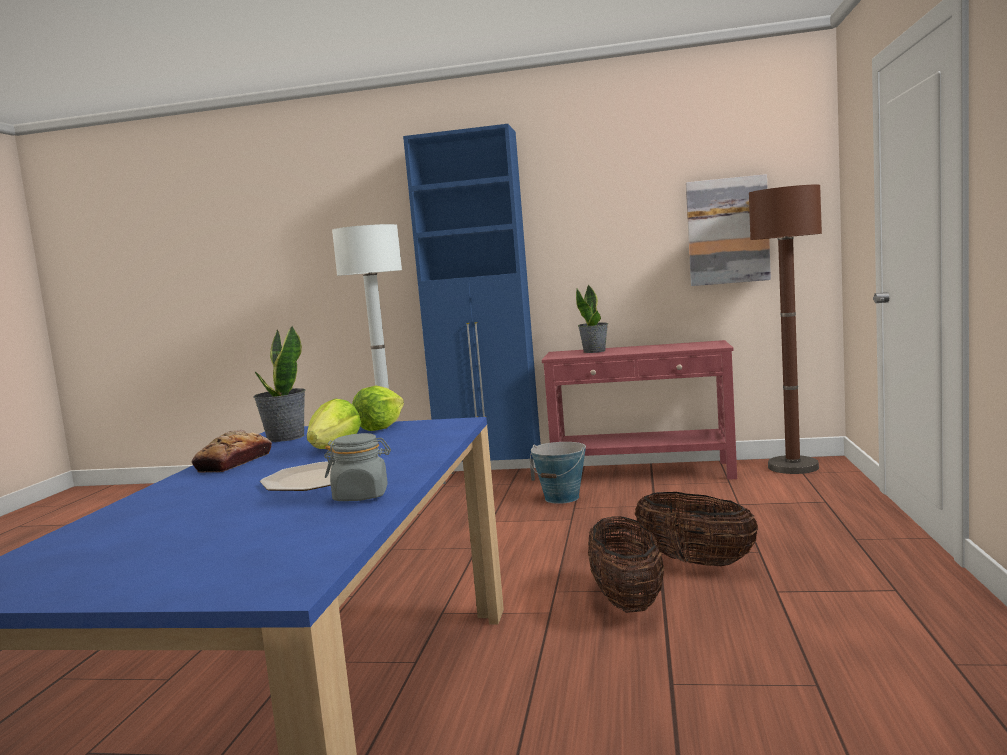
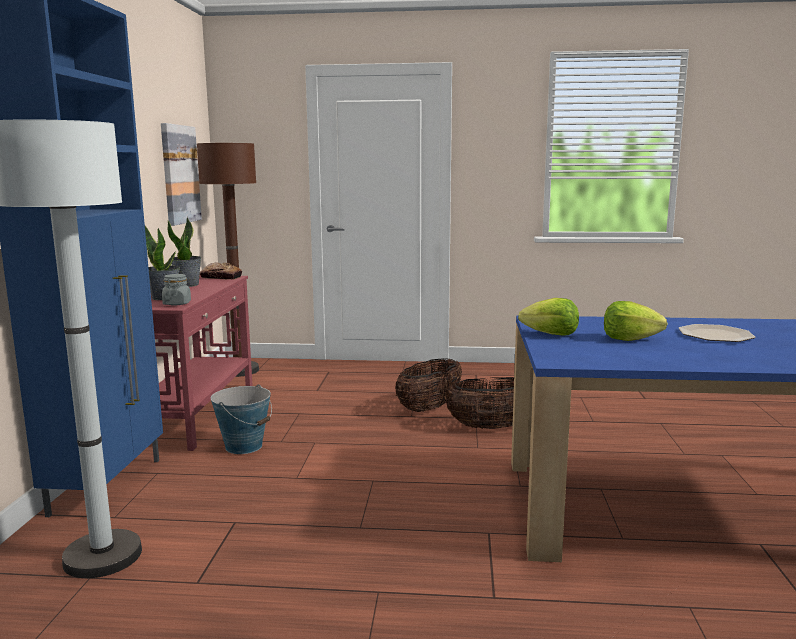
camera: 95 degrees left, 5 degrees up
(234, 462) = (685, 359): bread -> bread (221, 277)
(285, 437) = (589, 356): potted plant -> potted plant (188, 285)
(361, 496) = (739, 324): grey jar -> grey jar (177, 303)

